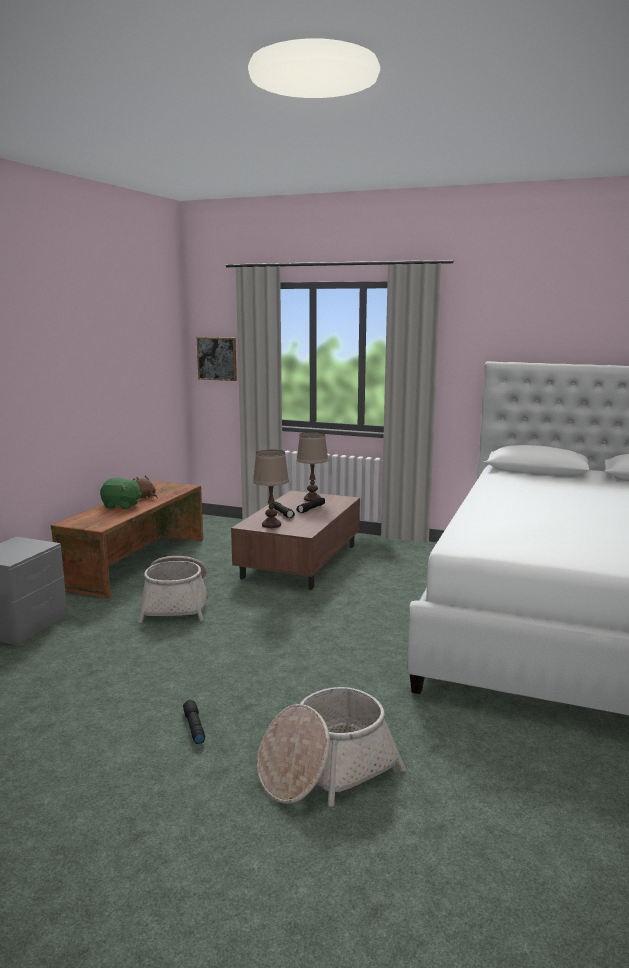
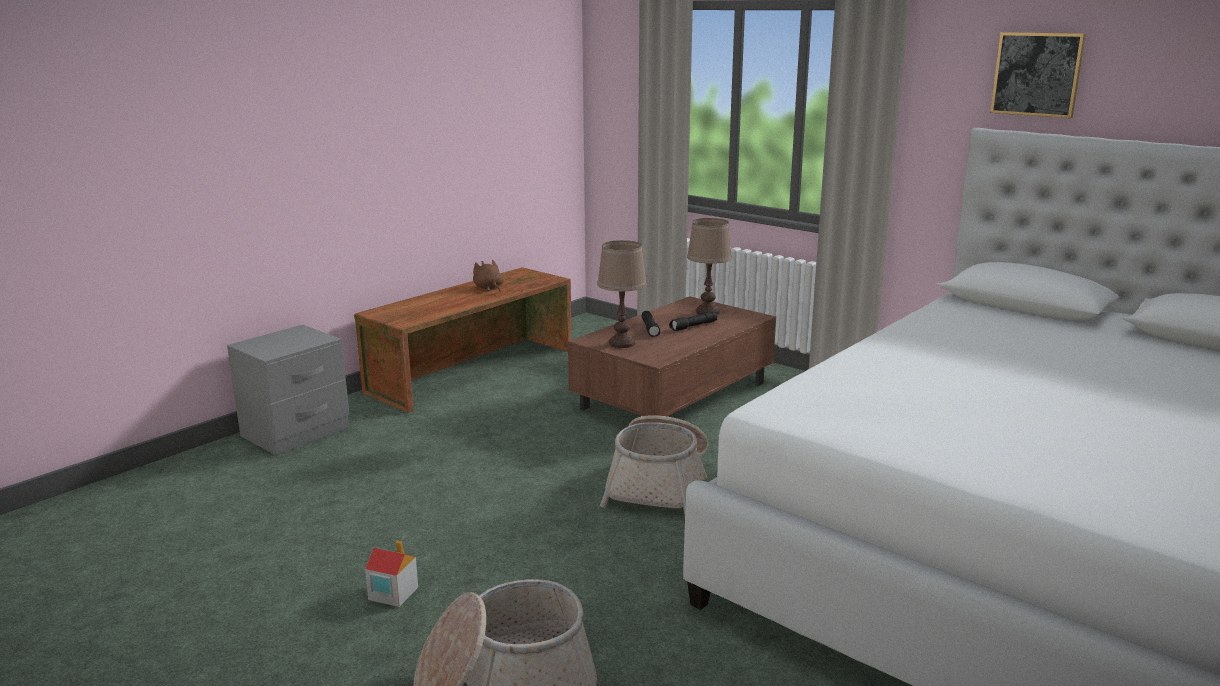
camera: 20 degrees right, 5 degrees up
(121, 506) = (452, 297): green plush toy -> none
(176, 604) = (481, 432): basket -> basket (659, 485)
(193, 727) = (392, 593): black flashlight -> toy house
(217, 358) = (618, 106): picture -> picture (1037, 74)

